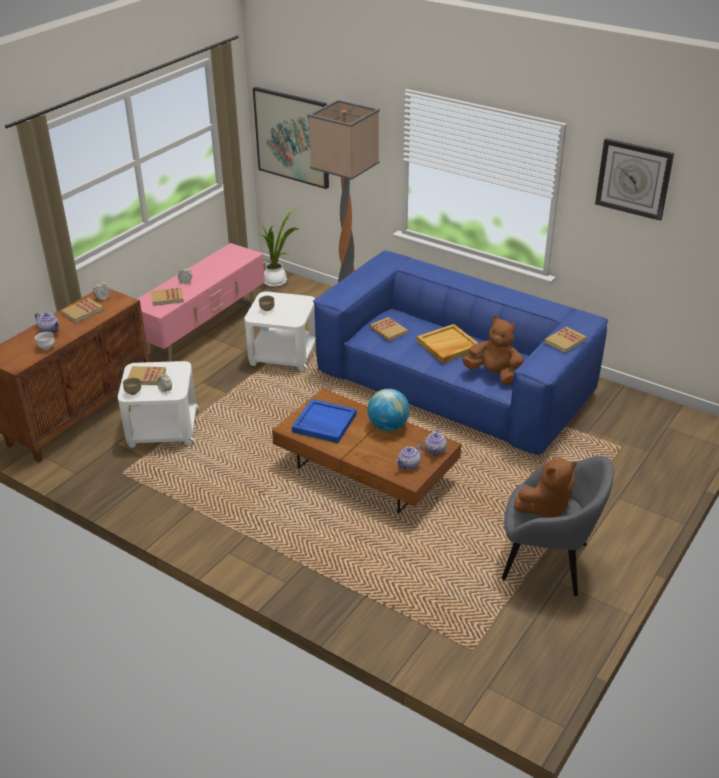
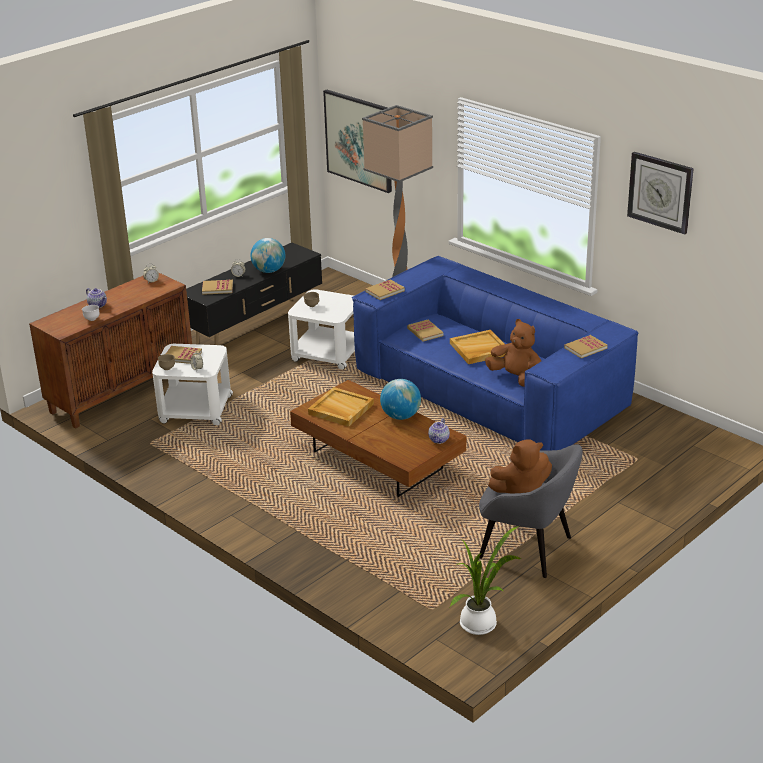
camera: 10 degrees right, 5 degrees down
(82, 312) = (130, 291): book -> book (385, 291)
(204, 329) = (256, 325): pink tv stand -> black tv stand
(215, 275) = (269, 271): none -> globe
(277, 281) = (340, 286): potted plant -> potted plant (481, 624)
(324, 423) = (340, 409): blue tray -> beige tray
(409, 465) = (410, 450): teapot -> none

